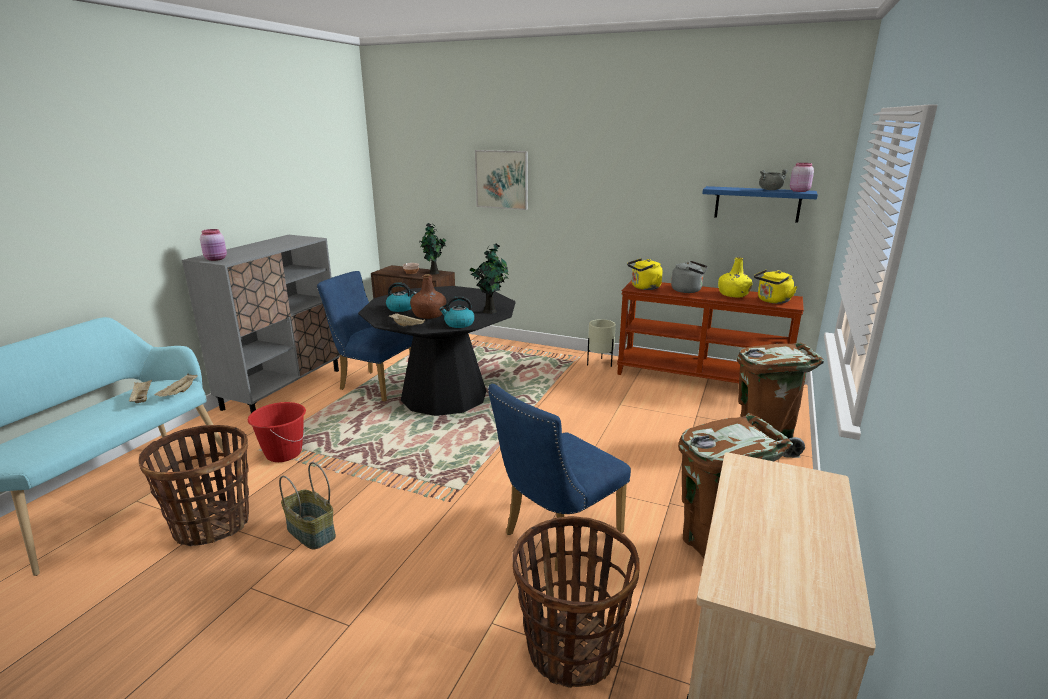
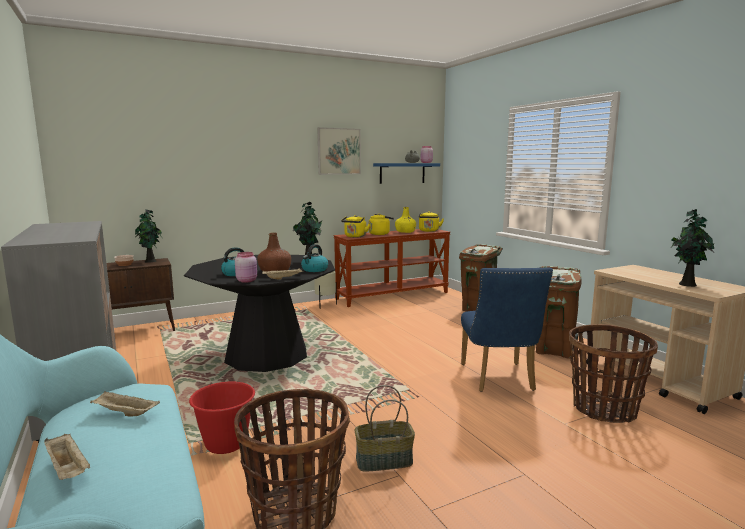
camera: 50 degrees left, 10 degrees down
(179, 393) = (159, 393): beige tray -> beige tray (68, 469)
(216, 259) = (55, 240): pink jar -> pink jar (247, 280)
(374, 384) = (183, 372): blue chair -> none
(501, 179) = (214, 165): picture -> picture (339, 151)
(688, 290) = (380, 234): grey kettle -> yellow kettle
(763, 549) = (686, 284): none -> potted plant

